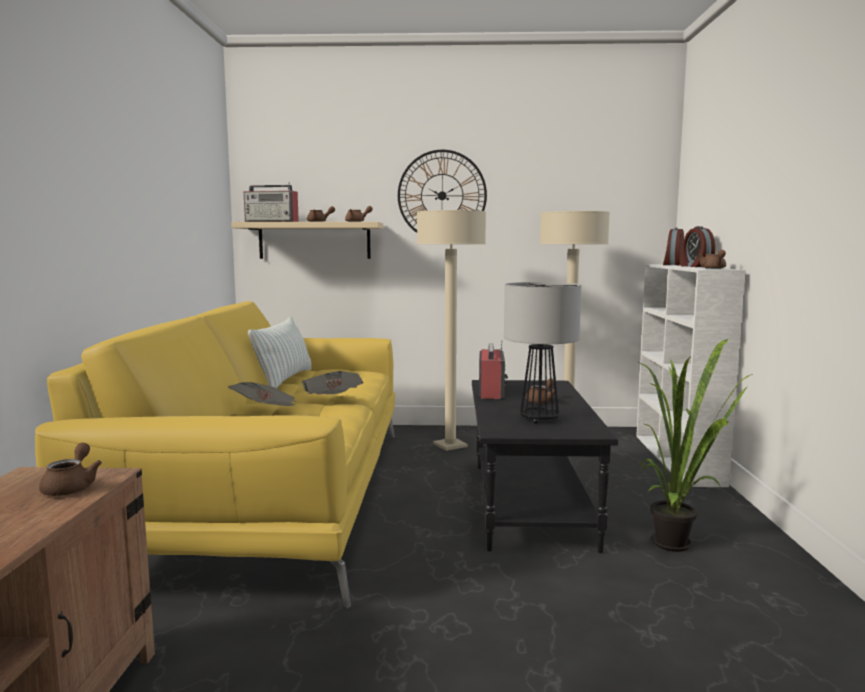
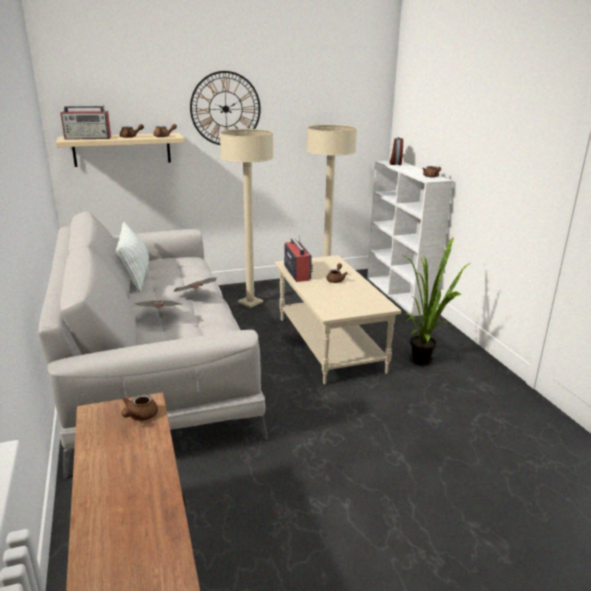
camera: 20 degrees left, 15 degrees up
(72, 487) = (139, 416): brown teapot -> brown teapot turned 135 degrees counterclockwise
(274, 493) = (153, 364): yellow sofa -> grey sofa
(528, 503) = (328, 344): black coffee table -> beige coffee table
(538, 419) = (346, 298): table lamp -> none
(695, 266) = (414, 169): alarm clock -> none

